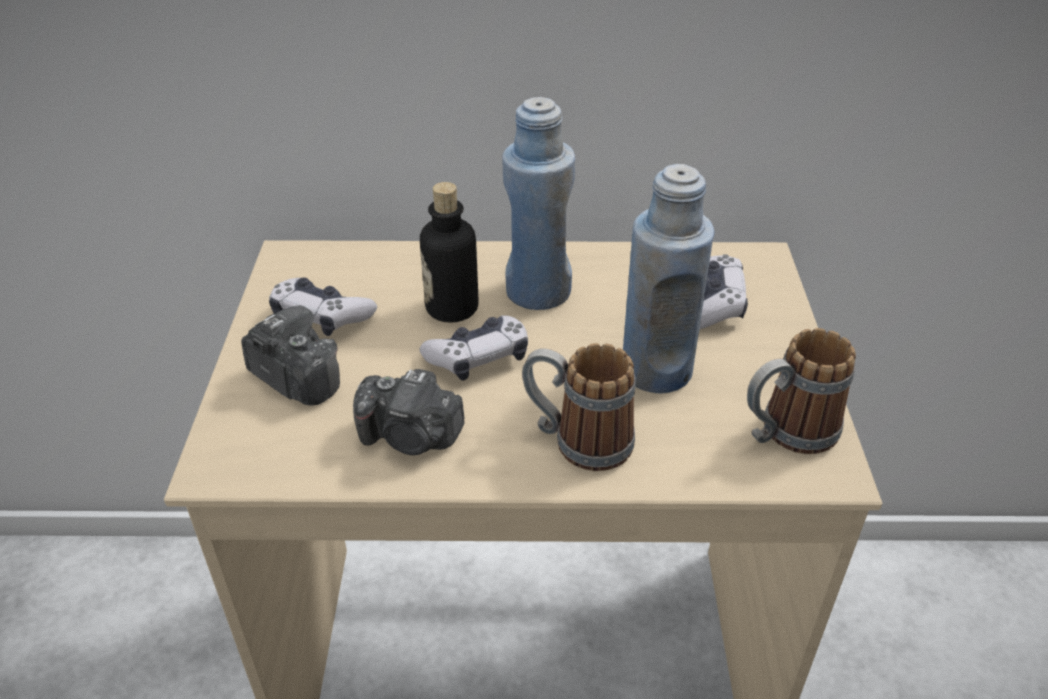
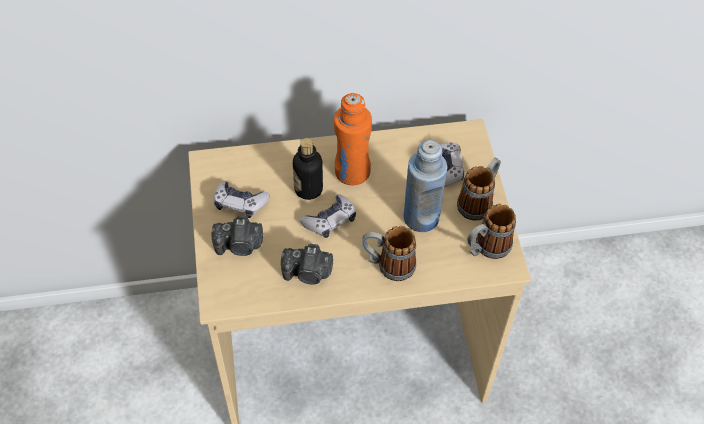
camera: 10 degrees left, 15 degrees up
(295, 378) = (239, 245): camera -> camera turned 150 degrees clockwise
(538, 291) = (352, 172): blue bottle -> orange bottle
(773, 356) = (478, 201): none -> mug

